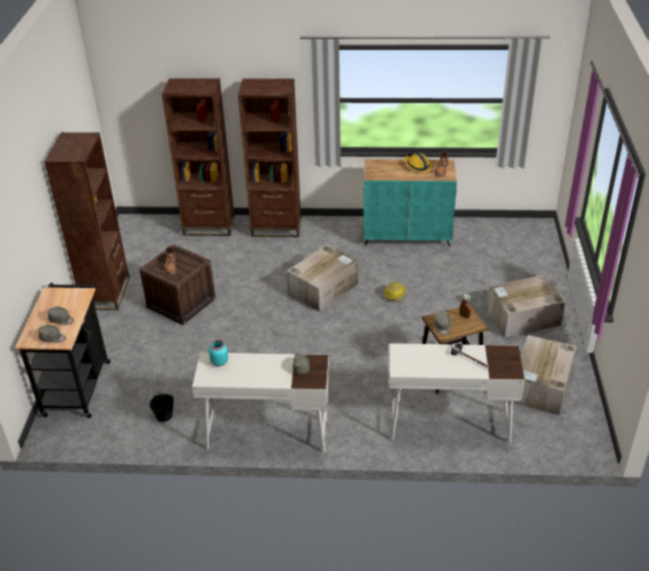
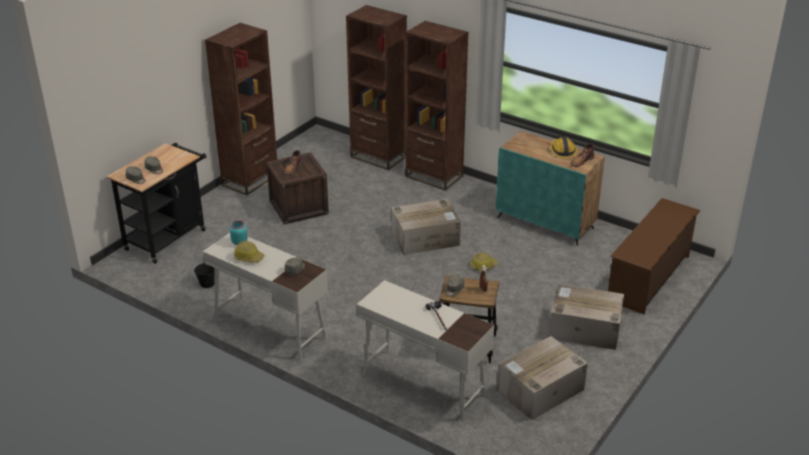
camera: 30 degrees right, 5 degrees down
(244, 373) = (249, 257): none -> hard hat
(528, 253) = (649, 278): none -> brown shoe rack

